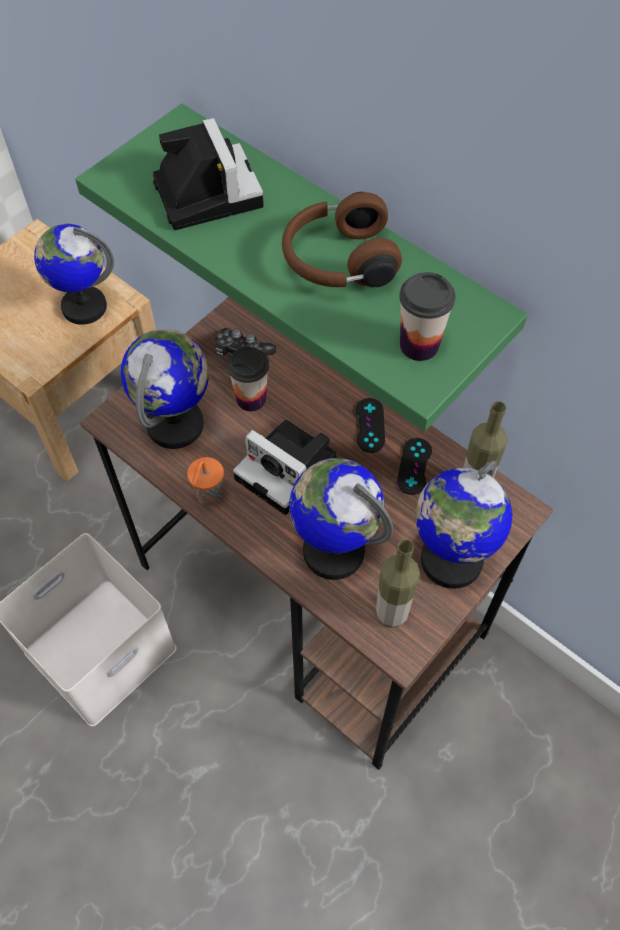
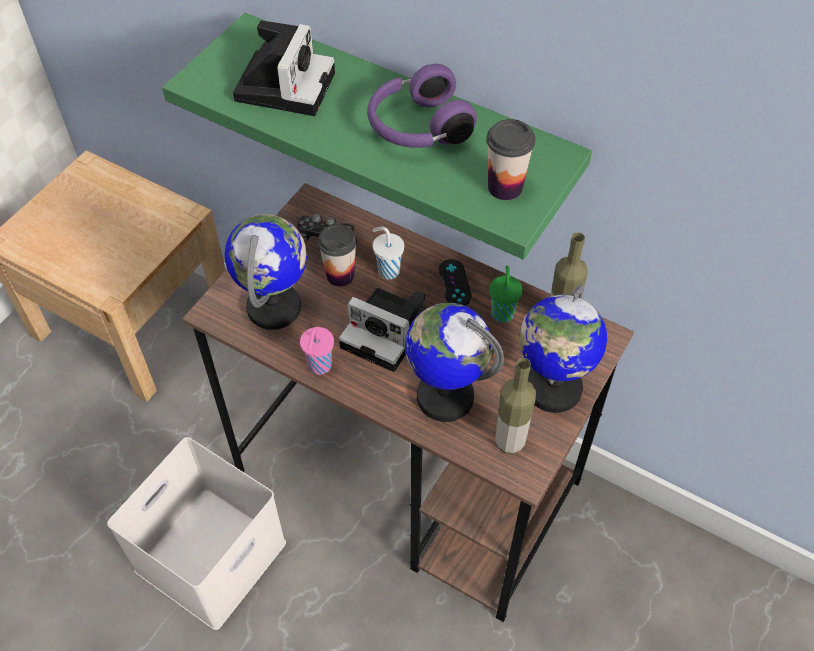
camera: 10 degrees left, 5 degrees down
(84, 306) = (149, 224): globe -> none
(205, 191) = (285, 84): camera -> camera turned 45 degrees clockwise
(208, 497) = (319, 367): orange cup -> pink cup
(301, 401) = (387, 270): none -> white cup
(337, 261) = (417, 128): brown headphones -> purple headphones
(414, 466) = (502, 313): black game controller -> green cup

